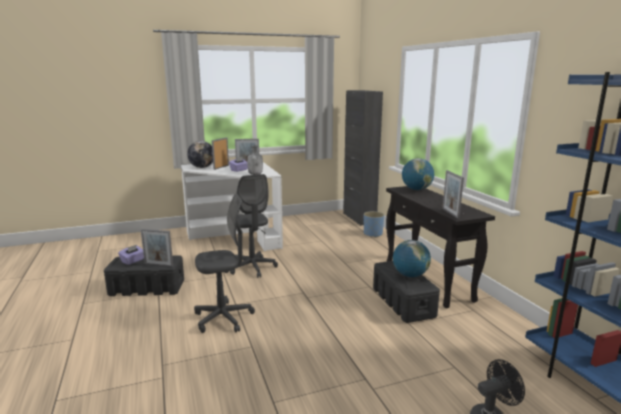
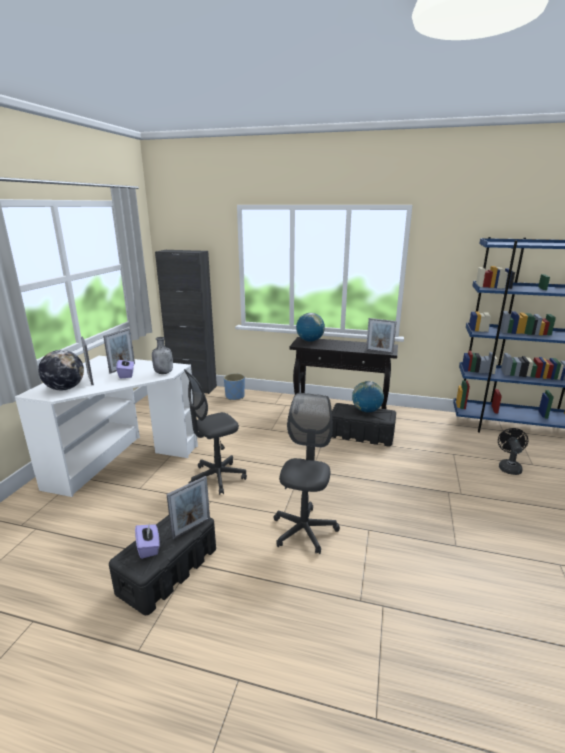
camera: 55 degrees left, 5 degrees up
(253, 268) = (217, 478): grey office chair -> grey office chair turned 135 degrees clockwise

